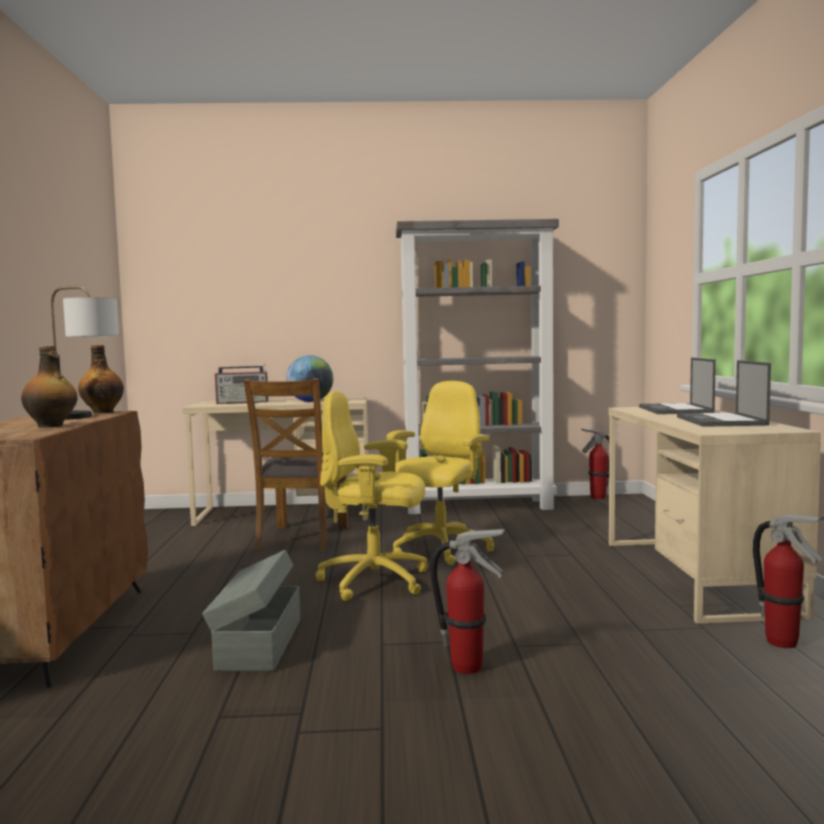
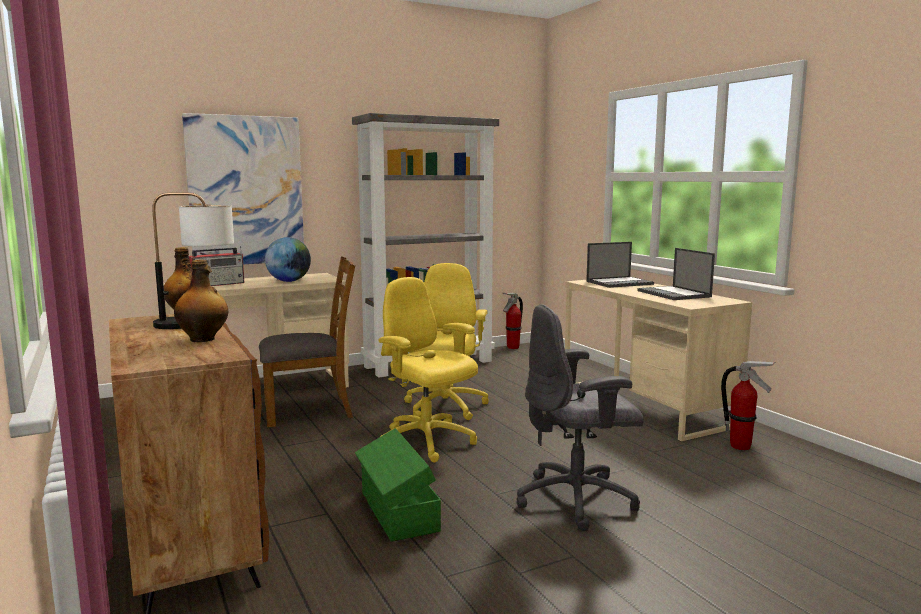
camera: 25 degrees left, 5 degrees up
(258, 644) = (397, 512): grey storage box -> green storage box
(285, 310) = (246, 191): none -> picture
(301, 537) = (309, 410): brown chair -> brown chair turned 90 degrees counterclockwise
(376, 581) = (427, 442): yellow office chair -> yellow office chair turned 60 degrees clockwise
(468, 667) = (577, 500): fire extinguisher -> grey office chair
(676, 410) = (620, 283): laptop -> laptop turned 90 degrees counterclockwise

